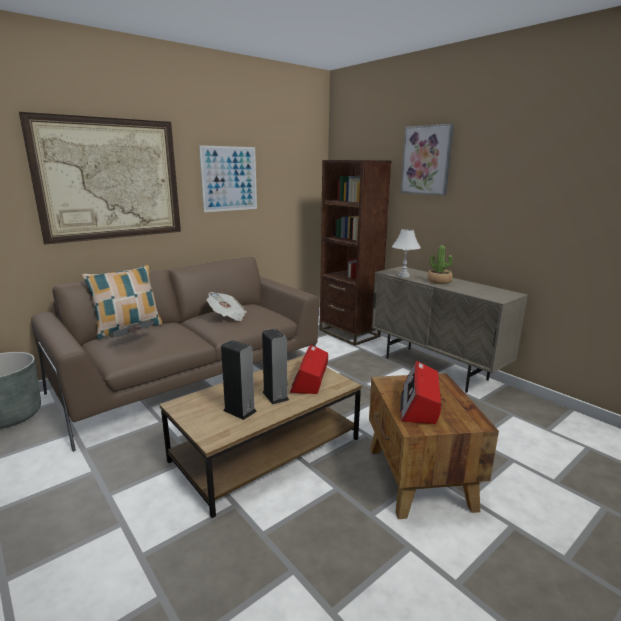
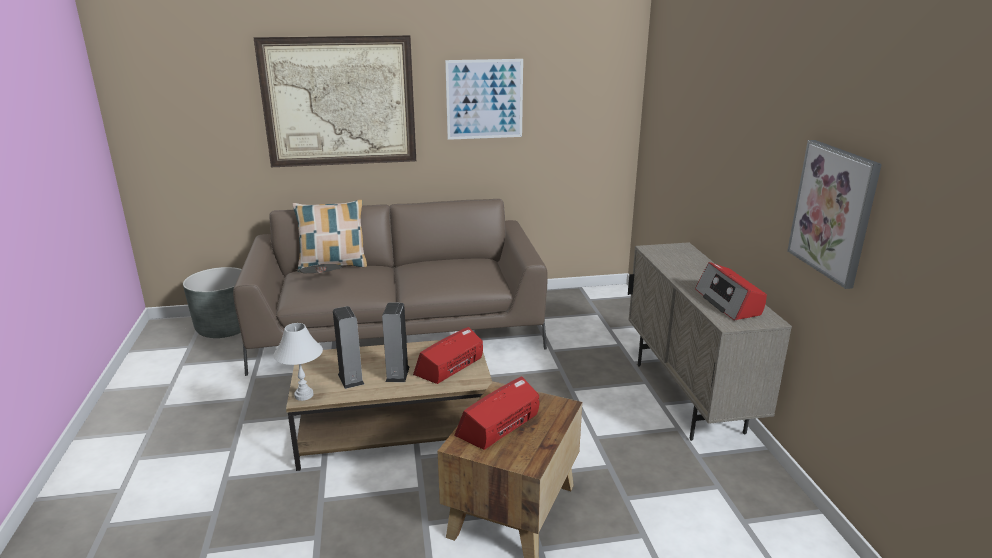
camera: 30 degrees right, 5 degrees up
(227, 316) = (435, 271): newspaper -> none
(349, 333) = (627, 319): brown bookcase -> none
(404, 276) = (661, 260): white table lamp -> white table lamp (304, 395)
(426, 160) = (724, 98): picture -> picture (833, 211)
(439, 281) = (695, 278): potted plant -> none
(478, 289) = (728, 303): none -> radio

